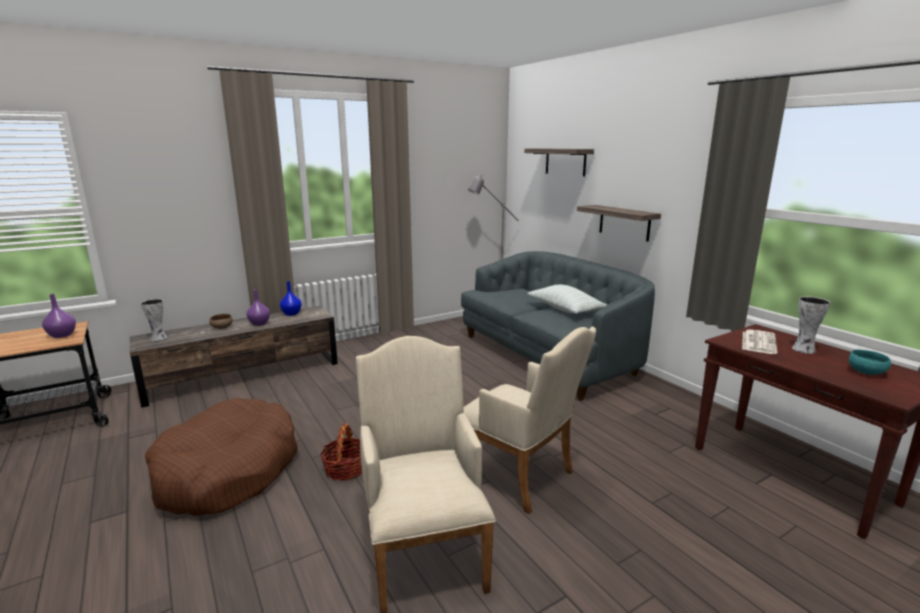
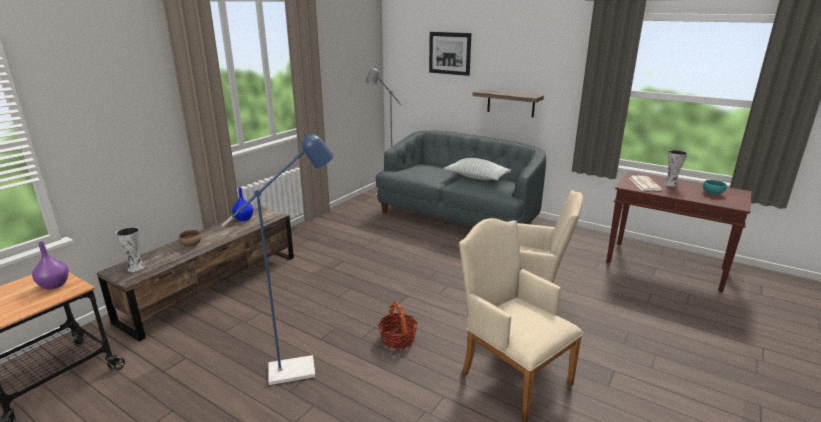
camera: 25 degrees left, 5 degrees up
(227, 471) = (301, 369): brown dog bed -> blue floor lamp
(259, 323) = (224, 233): purple vase -> none
(565, 161) = (449, 53): shelf -> picture

